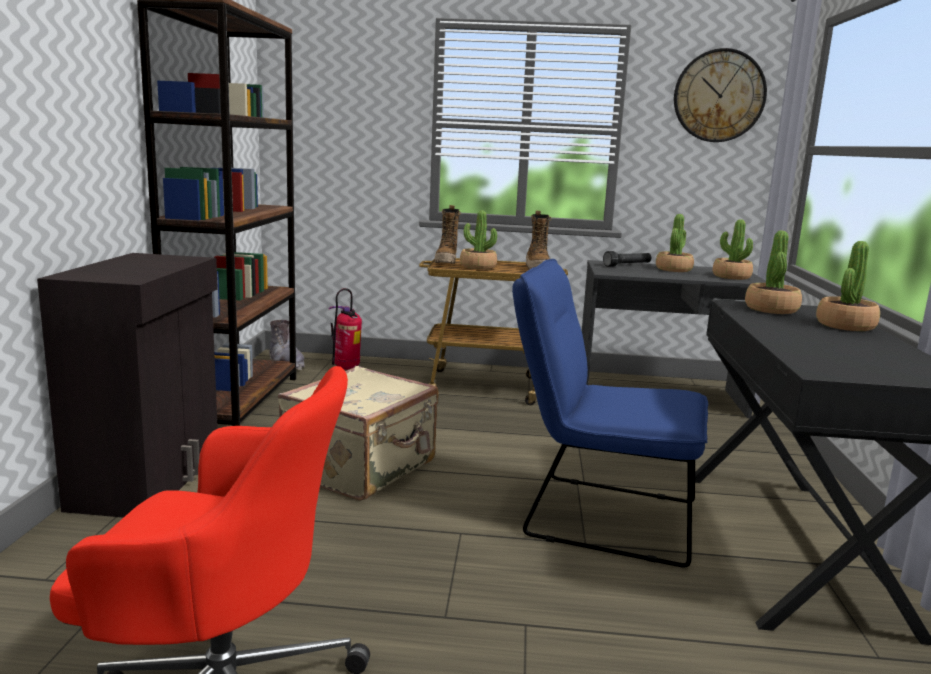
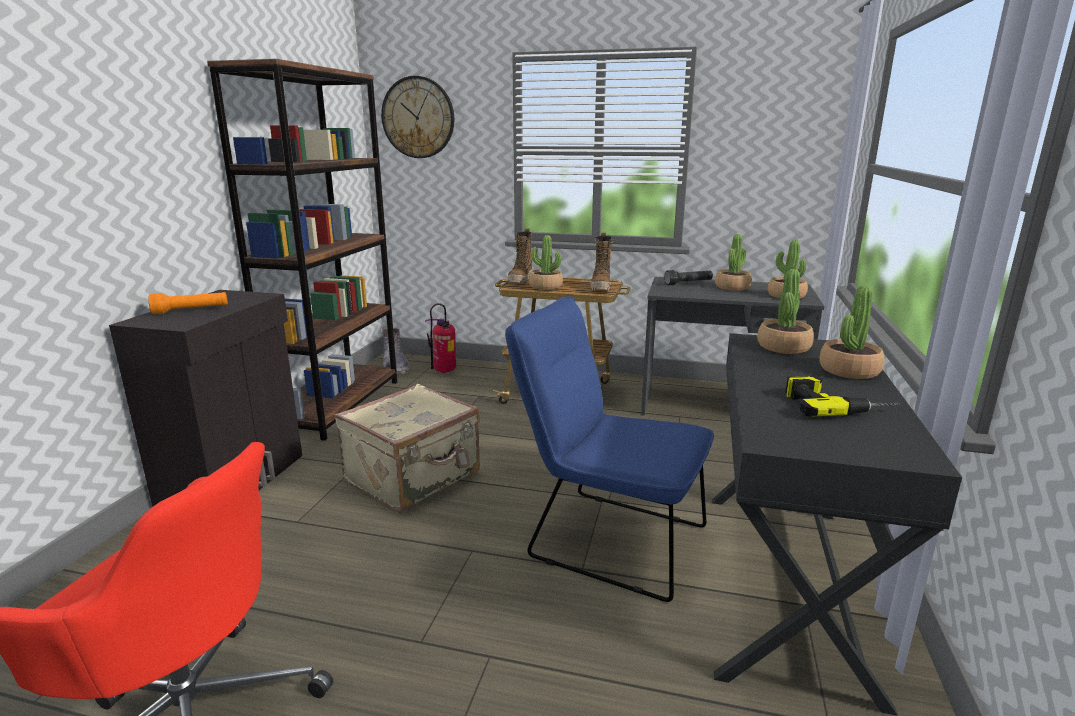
camera: 10 degrees right, 5 degrees up
(124, 268) = (191, 311): none -> orange flashlight
(719, 96) = (786, 113): wall clock -> wall clock (418, 117)
(854, 347) = (835, 404): none -> power drill

